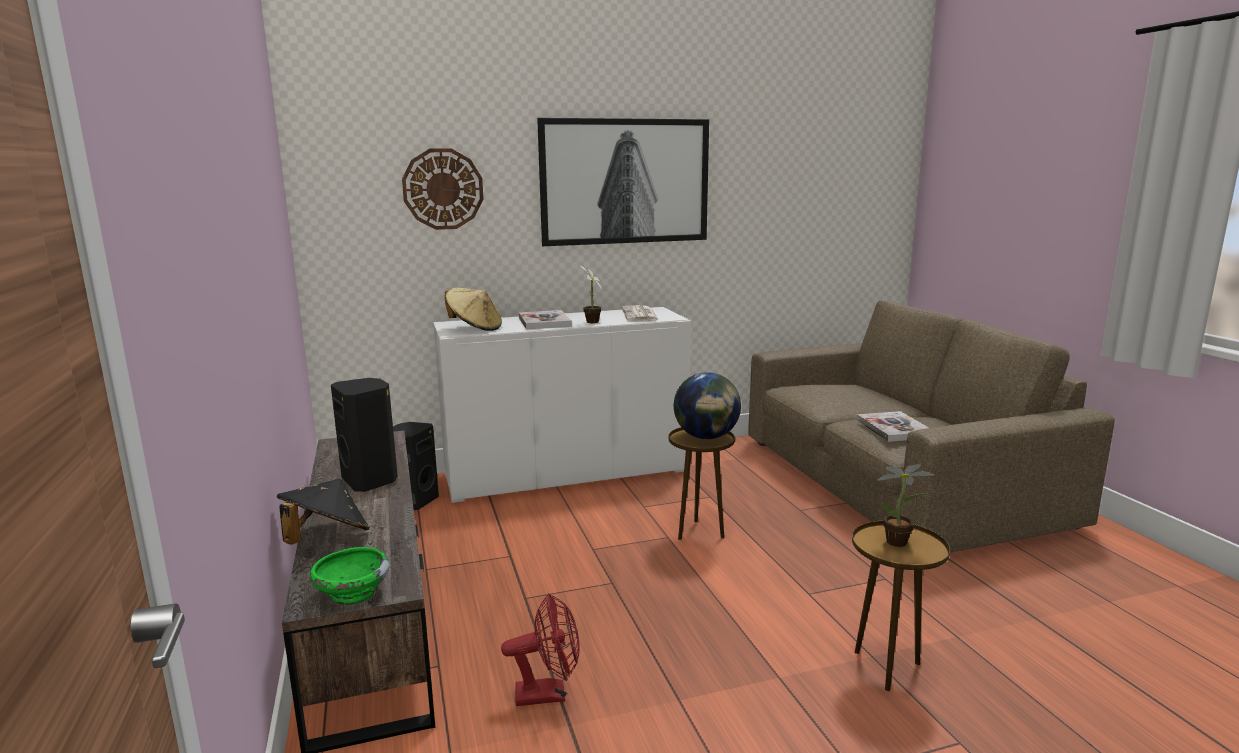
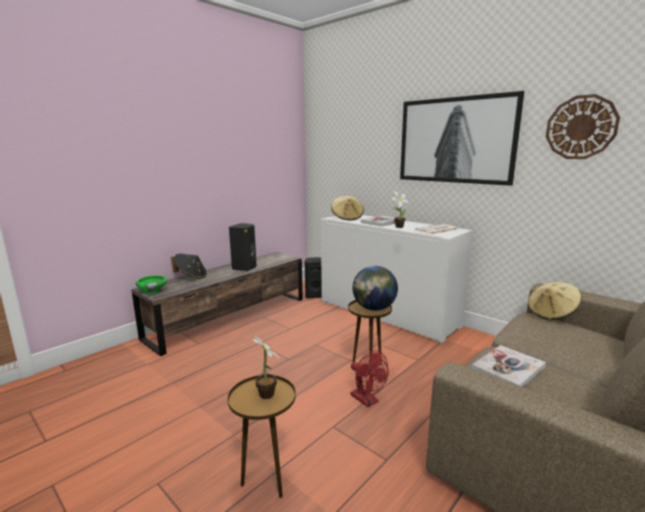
camera: 60 degrees right, 0 degrees up
(443, 189) = (358, 144): wall clock -> wall clock (581, 127)
(549, 694) = (190, 372): red fan -> red fan (367, 400)
(796, 380) = (551, 314): none -> beige hat

